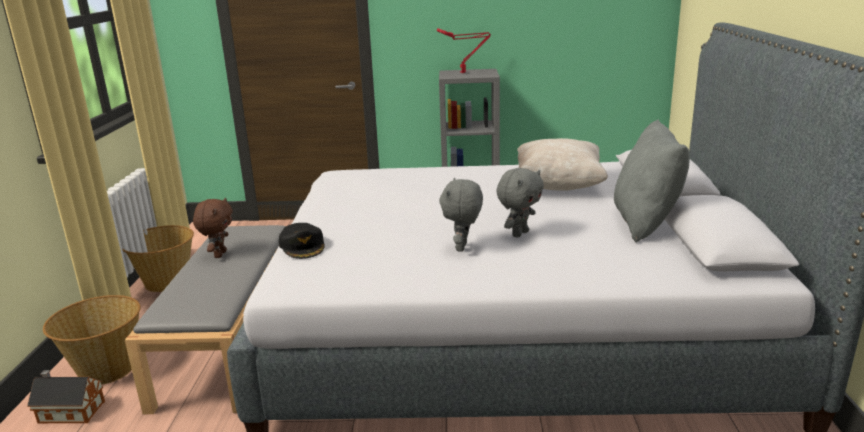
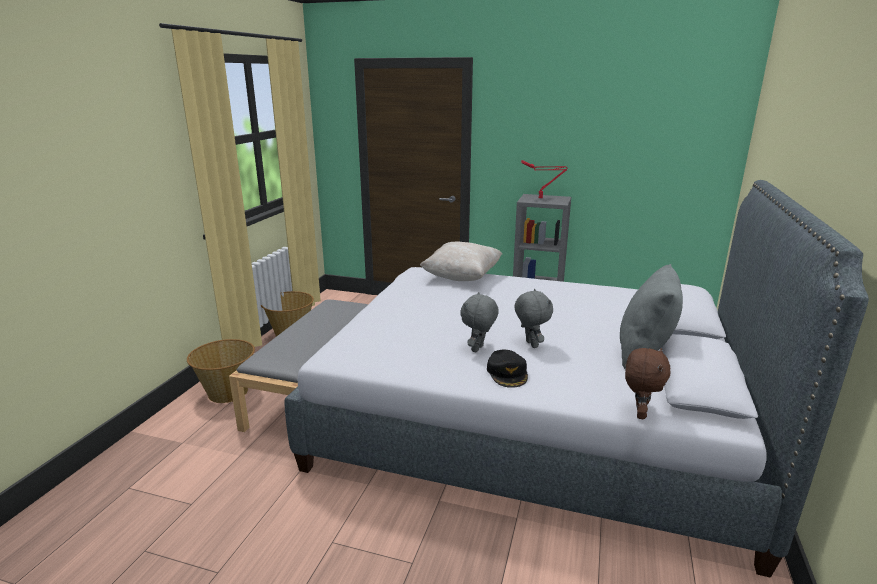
camera: 15 degrees right, 0 degrees up
(69, 411) = (193, 418): toy house -> none
(219, 254) = (316, 321): brown plush toy -> brown plush toy (639, 413)
(303, 246) = (360, 328): black cap -> black cap (507, 373)
(519, 233) = (530, 344): grey plush toy -> grey plush toy turned 75 degrees counterclockwise
(558, 186) = (588, 306): beige pillow -> beige pillow (462, 277)

